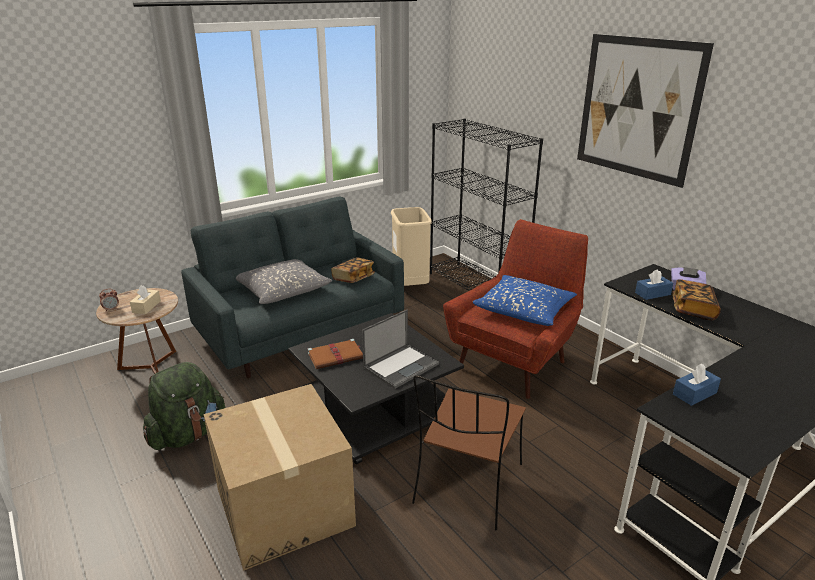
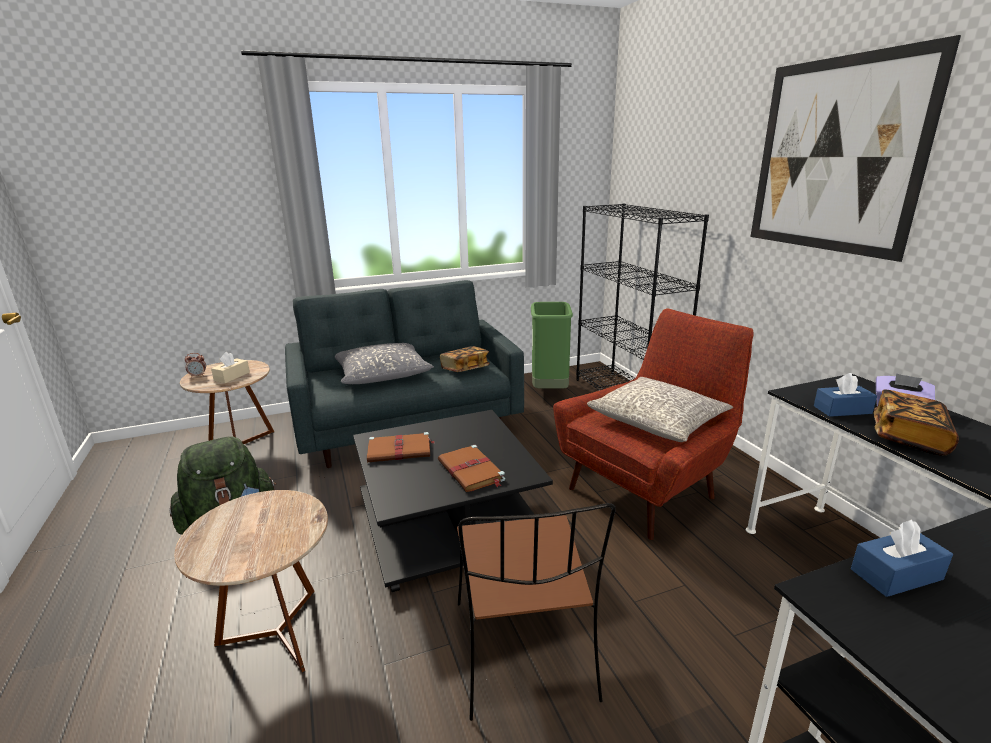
camera: 15 degrees right, 5 degrees down
(285, 507) = (278, 635): cardboard box -> brown side table
(401, 365) = (471, 471): laptop -> brown book
(410, 286) = (549, 390): beige trash can -> green trash can
(467, 485) = (524, 652): brown chair -> brown chair turned 45 degrees counterclockwise
(524, 310) = (657, 421): blue pillow -> grey pillow

